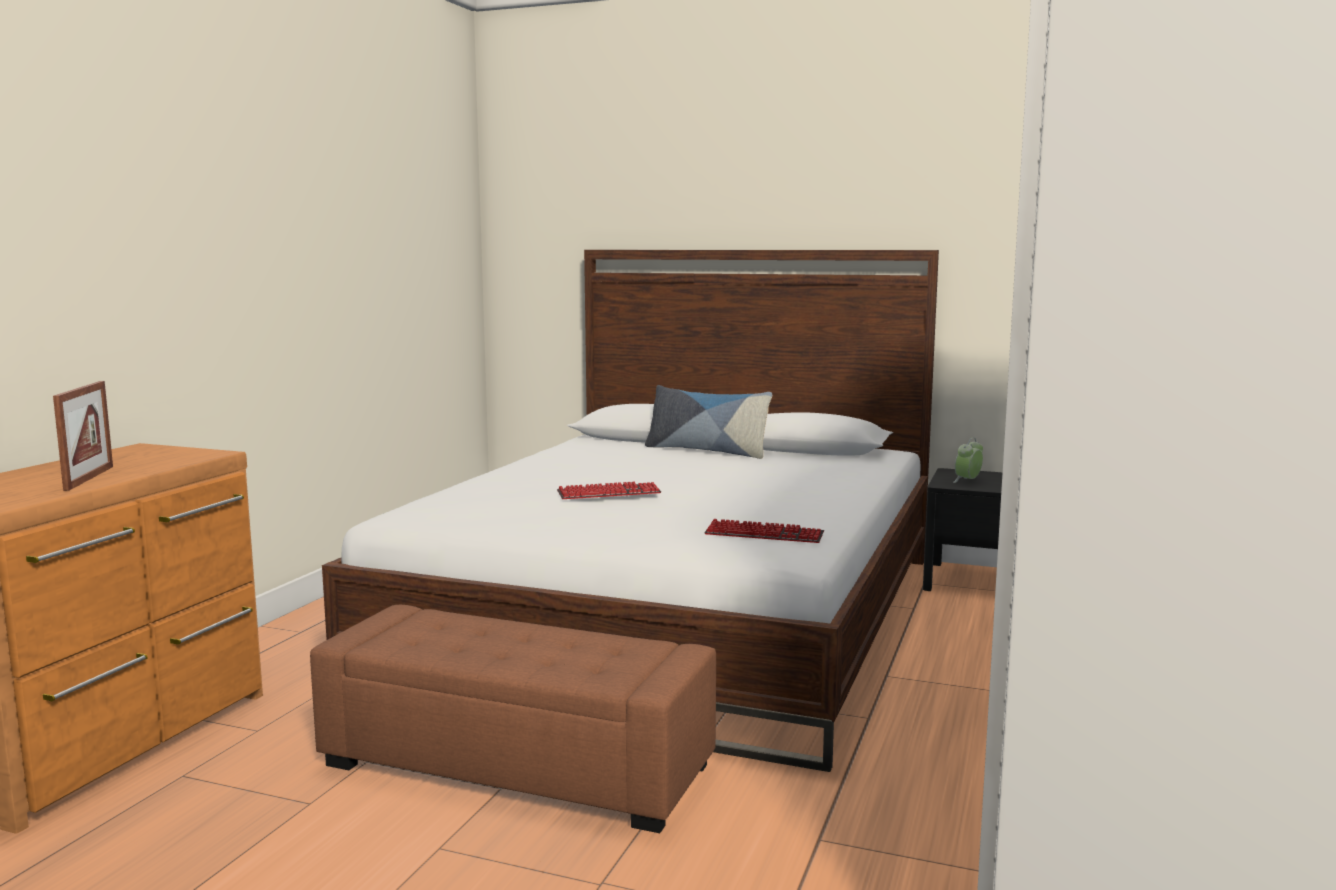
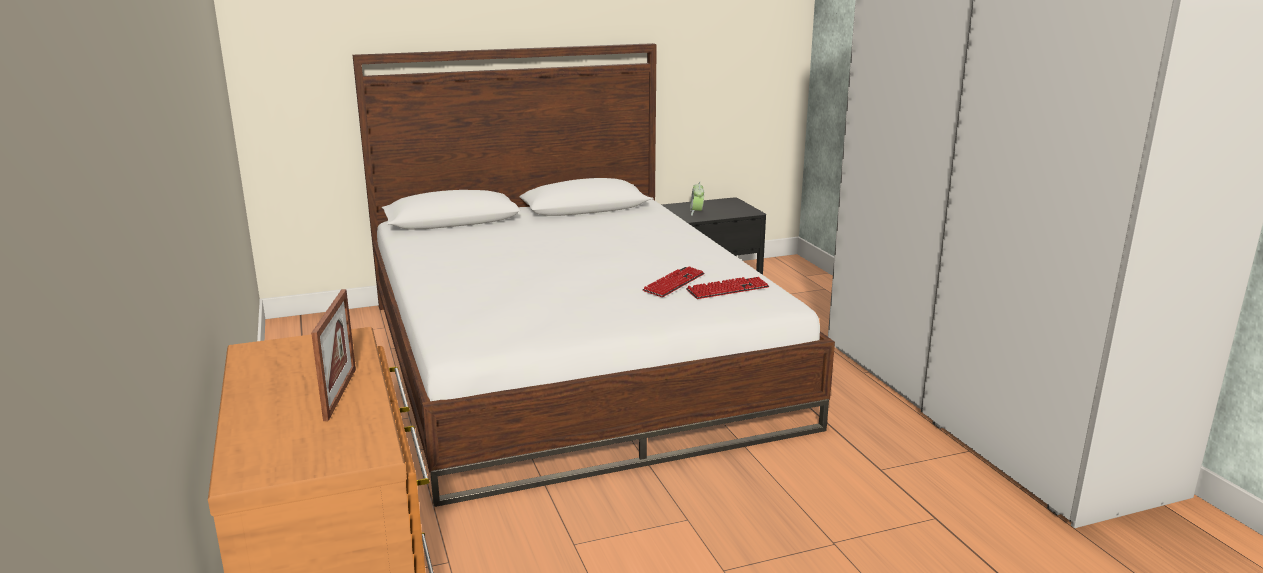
camera: 40 degrees left, 10 degrees up
(89, 478) = (340, 394): picture frame -> picture frame turned 45 degrees clockwise
(517, 764) = (669, 501): brown ottoman -> none
(609, 493) = (565, 282): keyboard -> keyboard (674, 283)
(707, 451) = (524, 225): pillow -> none

